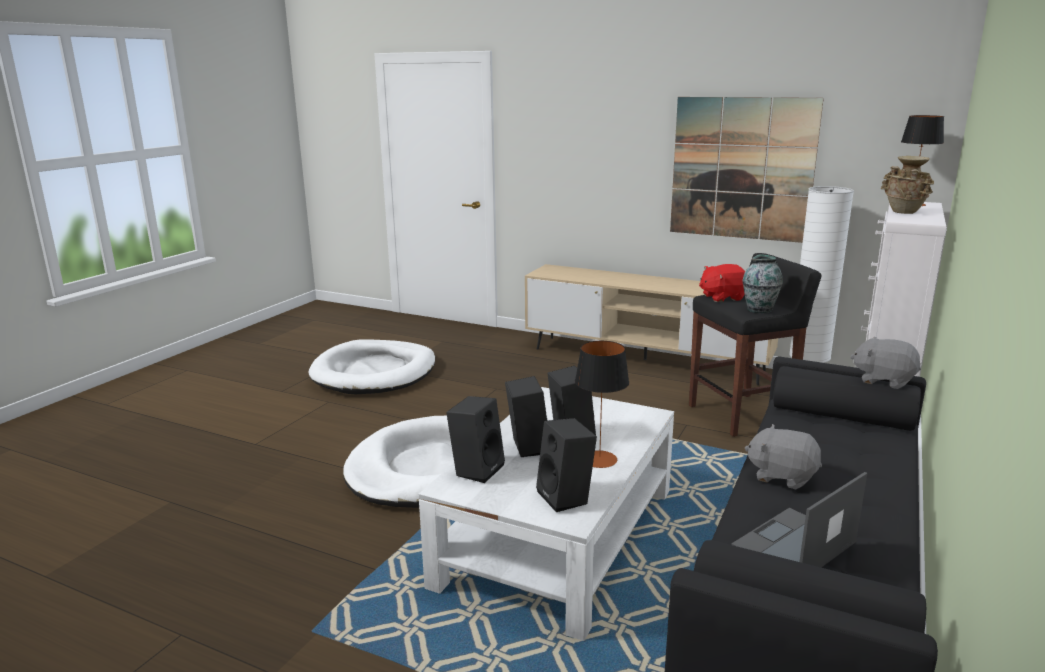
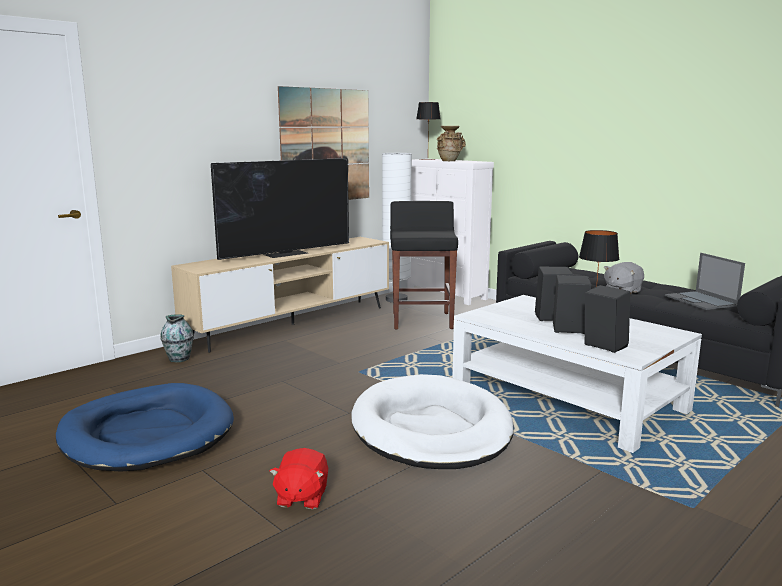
camera: 70 degrees left, 5 degrees down
(374, 372) = (147, 433): white dog bed -> blue dog bed
(567, 497) = (649, 331): black speaker -> none
(641, 282) = (286, 253): none -> television
(722, 297) = (406, 234): red plush toy -> red plush toy (301, 497)
(759, 309) = (443, 233): vase -> vase (179, 359)
(883, 380) = (551, 244): grey plush toy -> none

